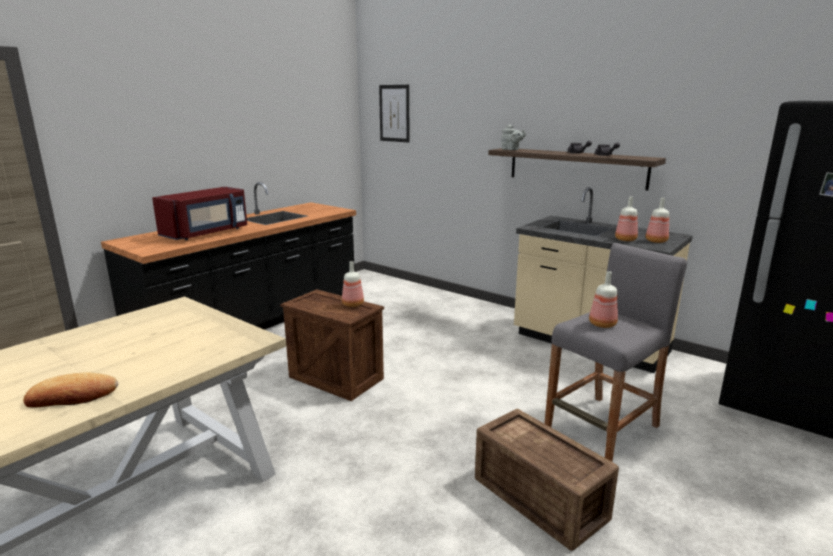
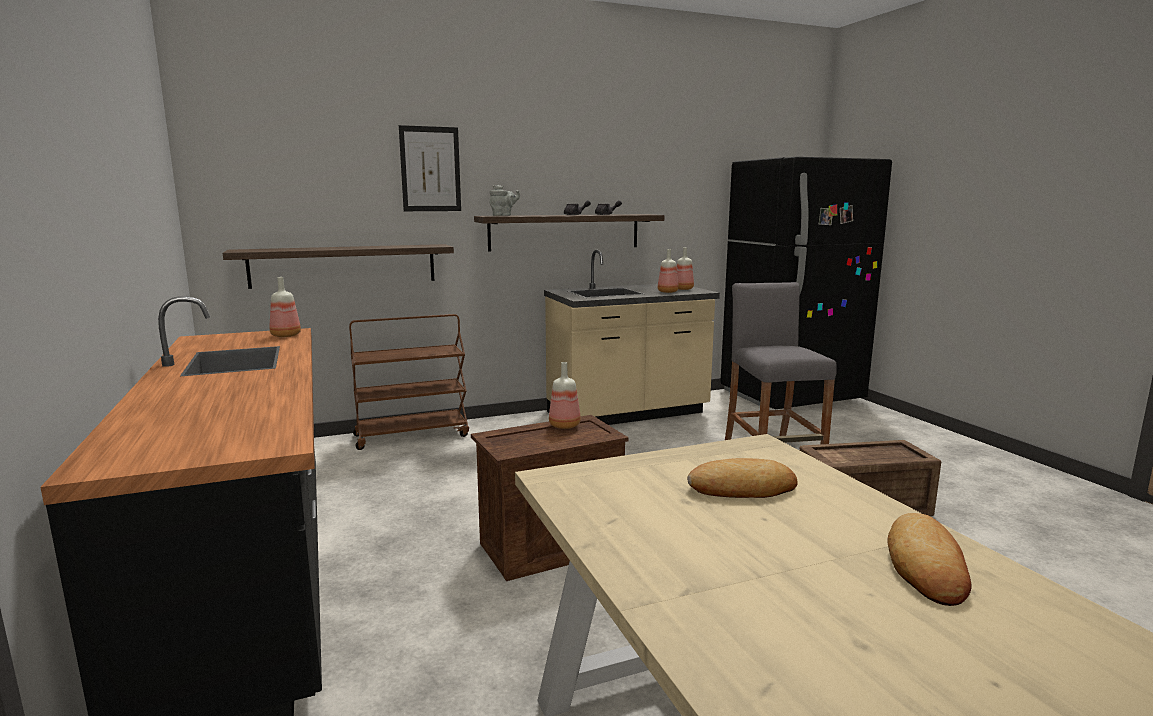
camera: 60 degrees left, 5 degrees down
(177, 343) = (742, 488): none -> bread
(207, 233) = (235, 401): red microwave -> none
(394, 113) = (269, 173): picture -> picture (430, 169)
(425, 175) = (344, 265): none -> shelf
(439, 297) = (412, 435): none -> brown cart
(601, 324) = (786, 351): bottle -> bottle (285, 335)

